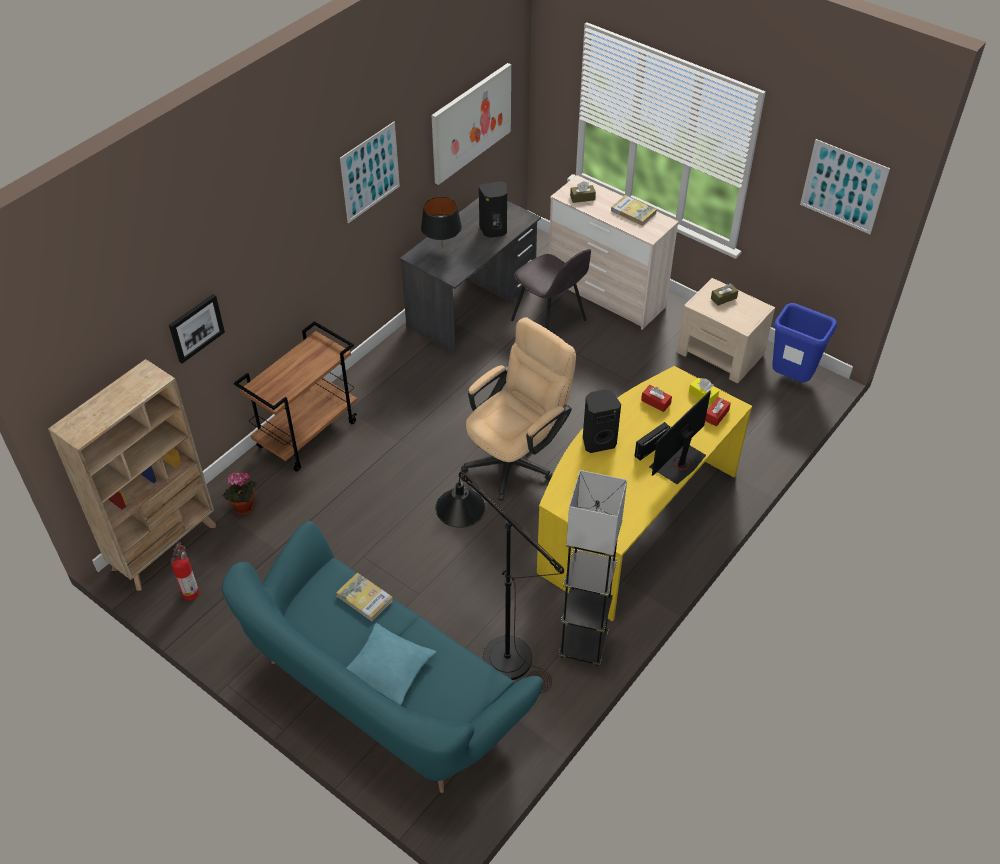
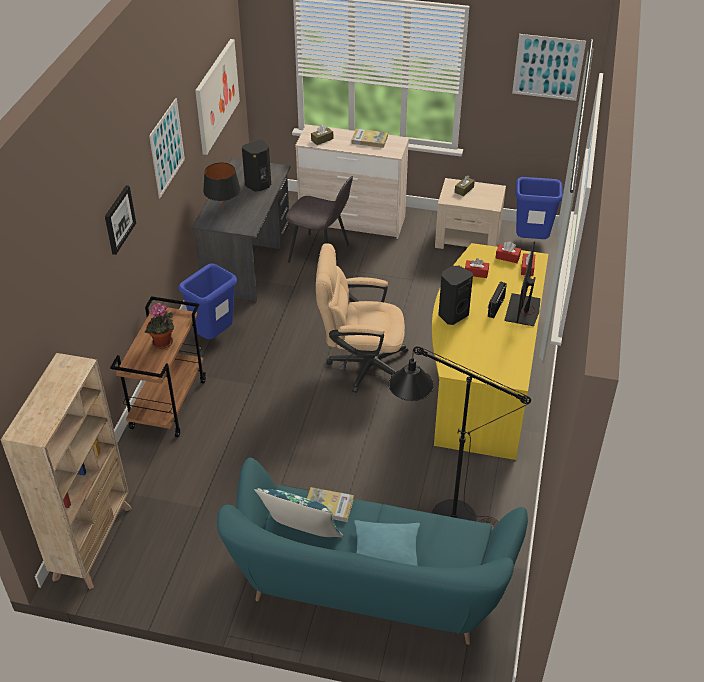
camera: 25 degrees left, 5 degrees down
(191, 592) = (143, 571): fire extinguisher -> none
(196, 327) = (80, 316): picture -> picture (119, 219)
(243, 509) = (148, 484): potted plant -> potted plant (163, 343)
(321, 617) = (301, 535): none -> blue pillow
(391, 377) = (214, 336): none -> blue trash can
(516, 458) = (361, 365): beige office chair -> beige office chair turned 105 degrees counterclockwise
(583, 646) = (506, 487): grey floor lamp -> none
(703, 395) = (507, 257): yellow tissue box -> red tissue box

